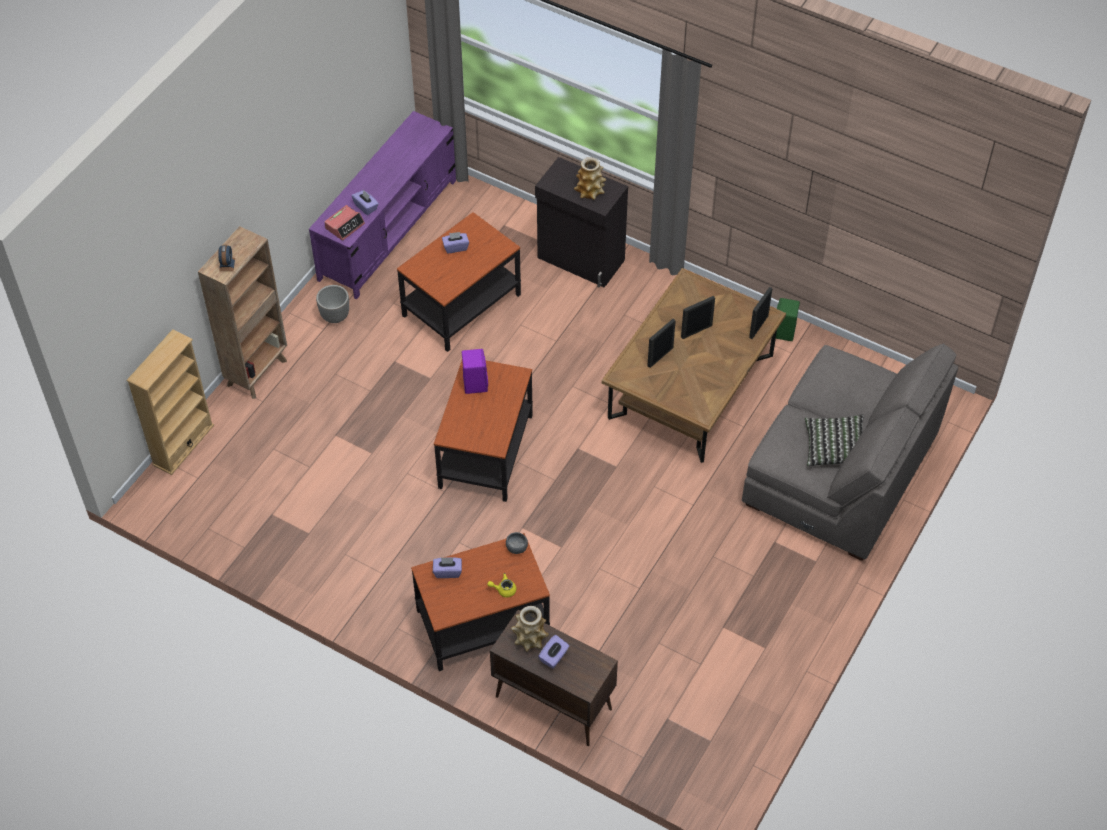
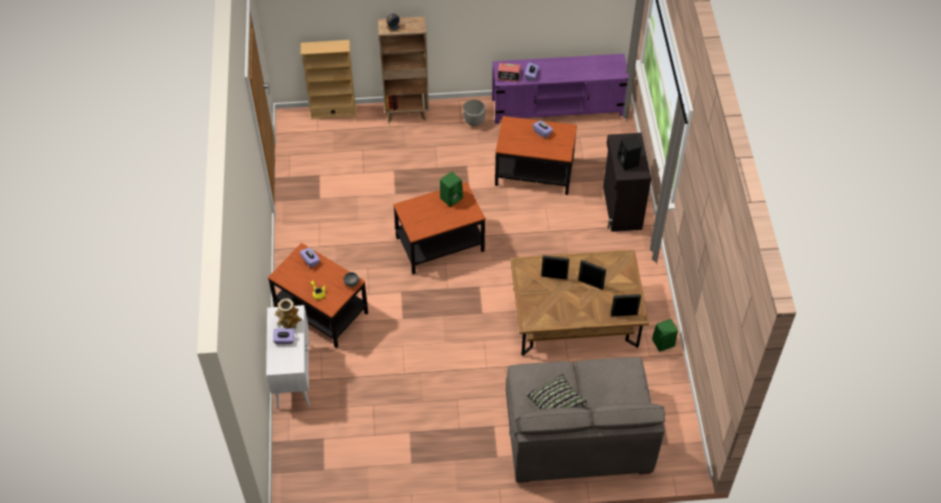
camera: 55 degrees right, 0 degrees up
(474, 382) = (451, 197): purple speaker -> green speaker
(552, 702) = (293, 374): brown cabinet -> white cabinet
(590, 191) = (628, 162): vase -> black speaker

